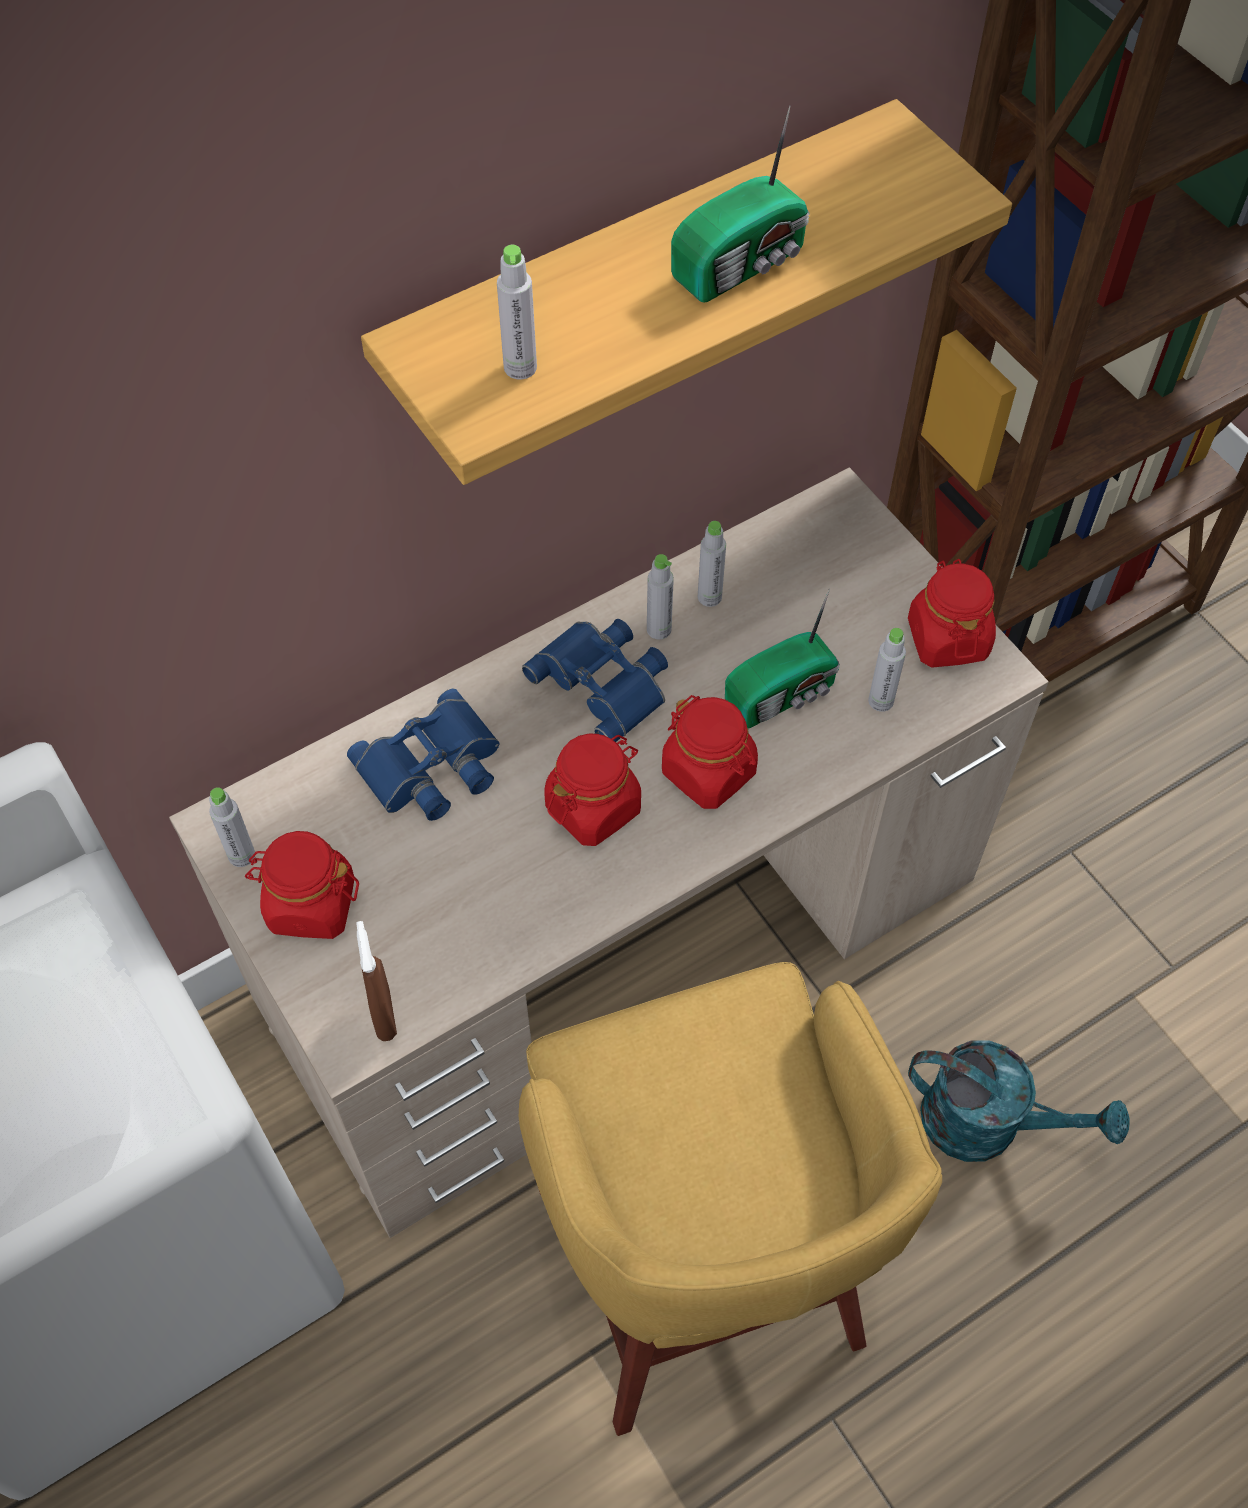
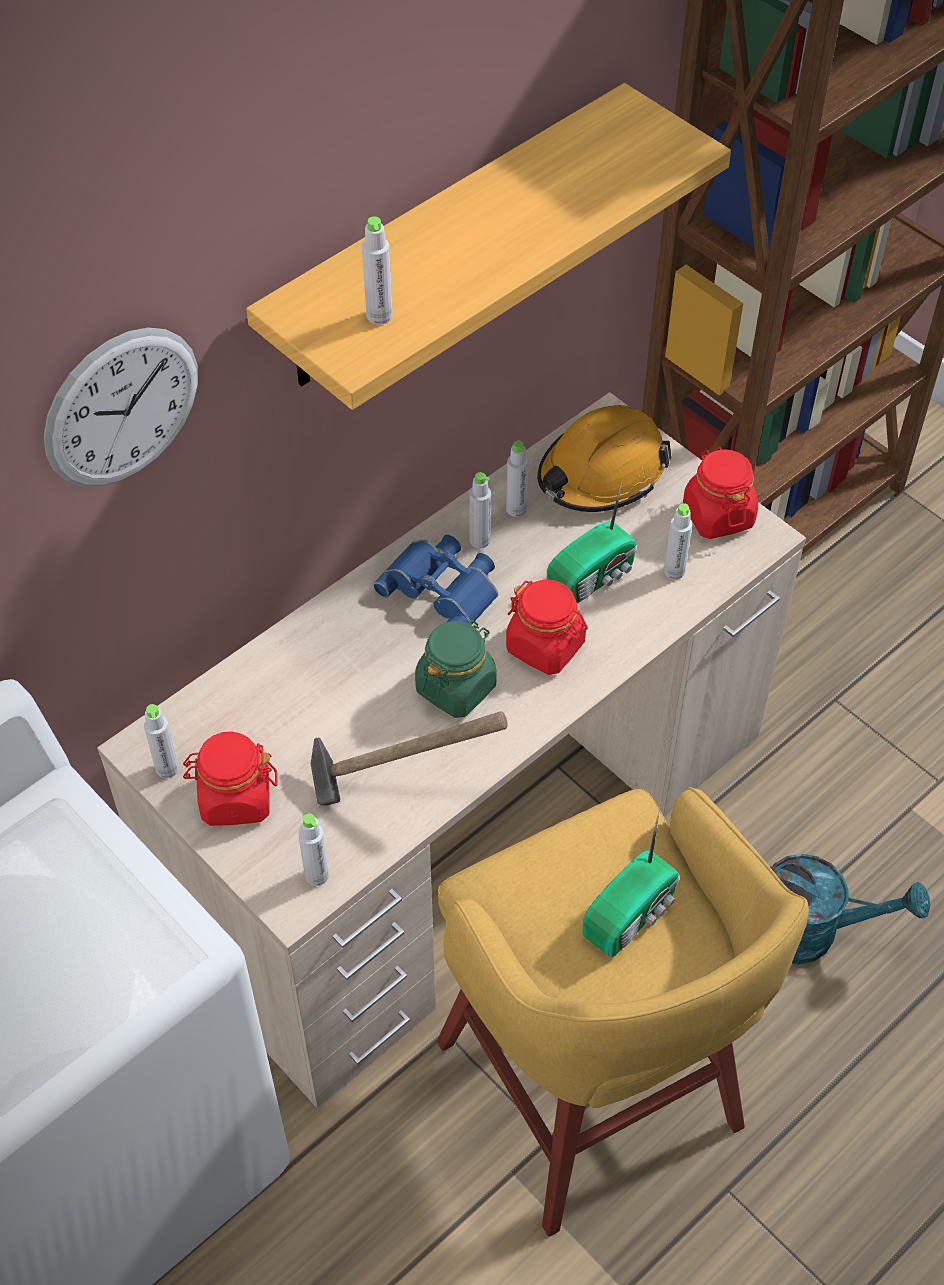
camera: 10 degrees left, 5 degrees down
(190, 443) = (122, 408): none -> wall clock
(384, 1014) = (316, 875): brown spray bottle -> grey bottle
(432, 768) = (314, 676): blue binoculars -> none
(502, 916) = (399, 784): none -> hammer
(593, 807) = (456, 687): red jar -> green jar
(743, 263) = (534, 218): radio -> radio (633, 913)
(819, 567) = (601, 473): none -> orange hard hat

